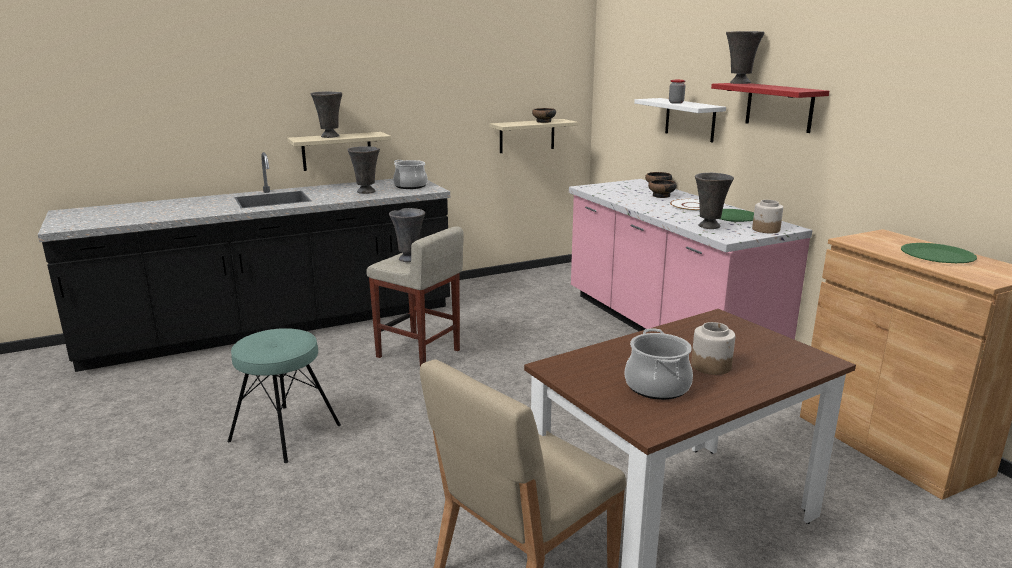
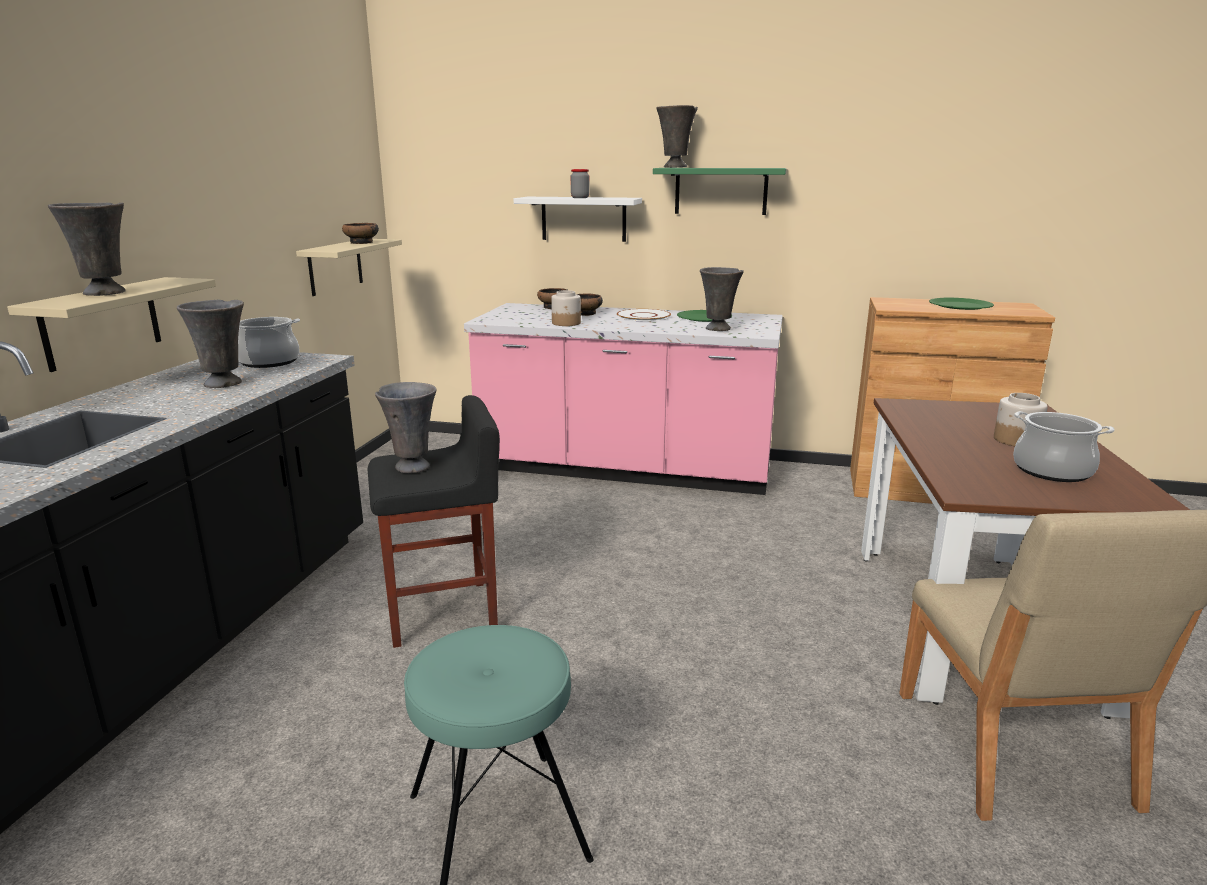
camera: 50 degrees left, 0 degrees up
(419, 354) = (443, 613): beige stool -> black stool
(766, 230) = (760, 321): jar -> jar (566, 323)
(779, 107) = (721, 191): red shelf -> green shelf

